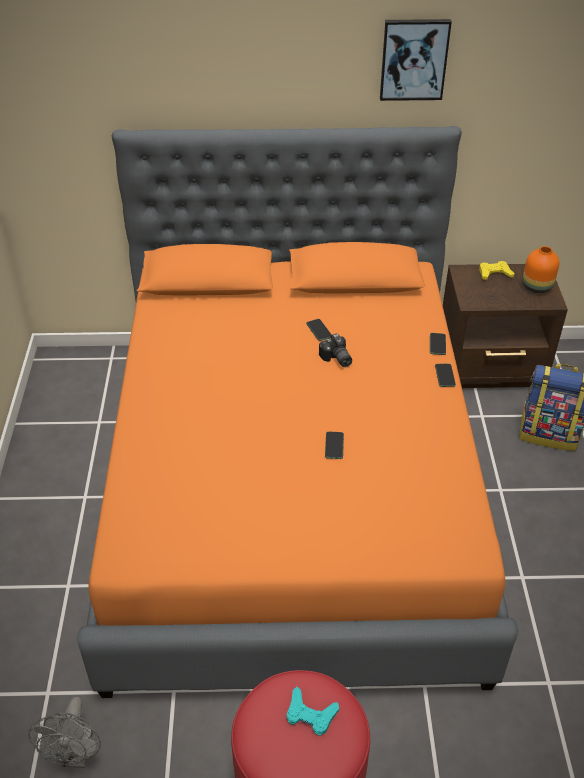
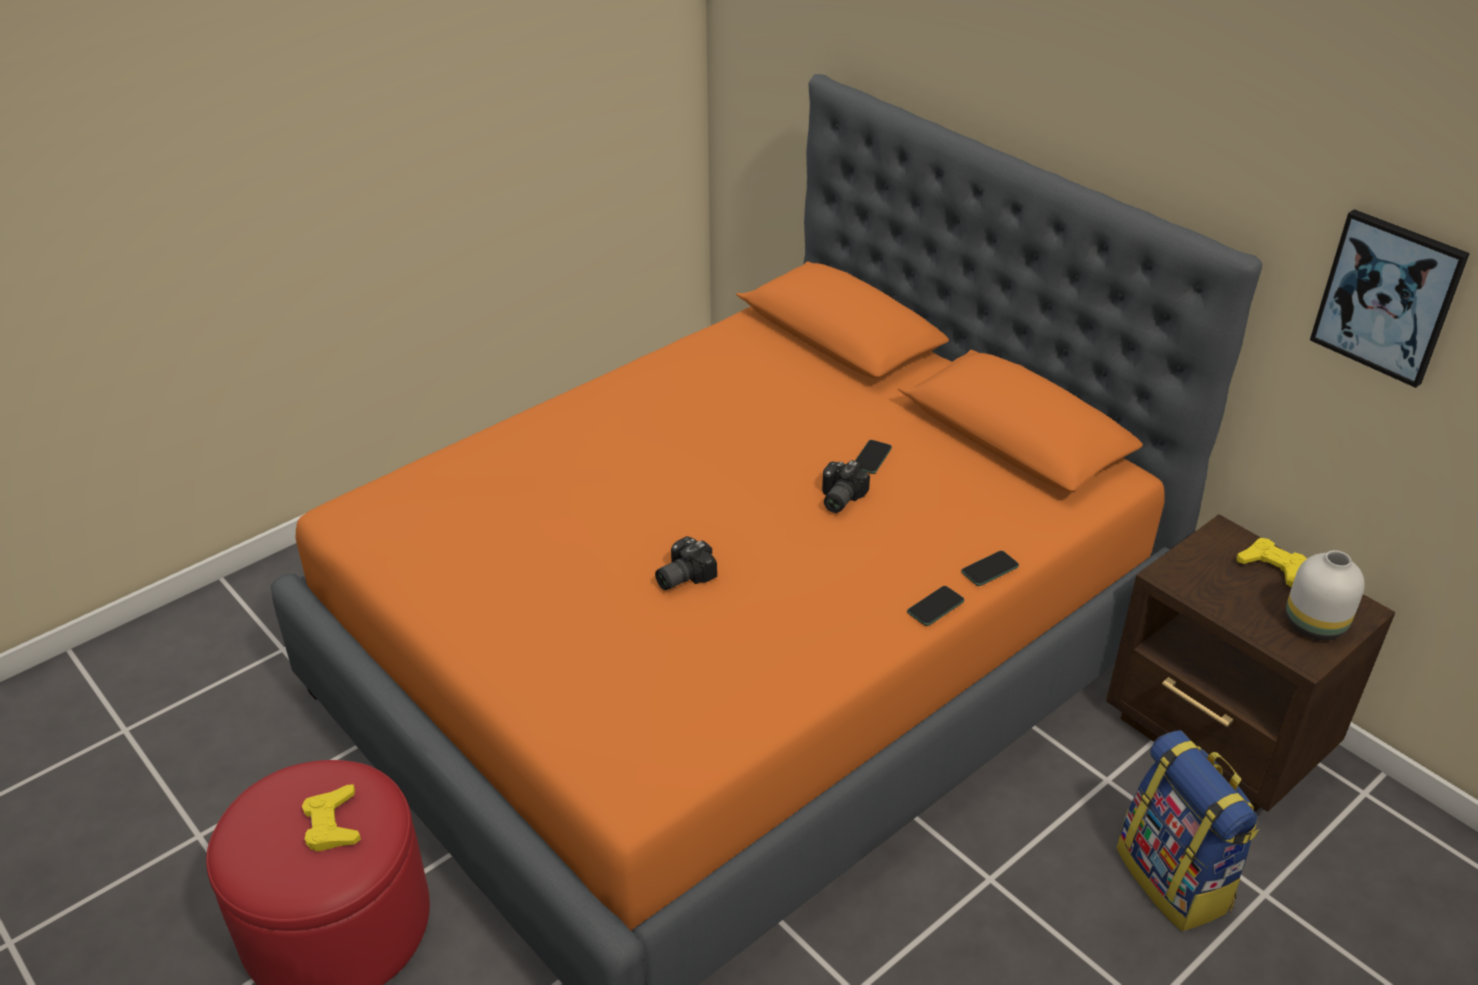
camera: 50 degrees right, 5 degrees down
(77, 755) = (228, 718): grey fan -> none
(310, 715) = (332, 824): turquoise game controller -> yellow game controller
(334, 446) = (681, 576): phone -> camera
(414, 59) = (1222, 114): picture -> picture (1388, 297)
(537, 286) = (1316, 624): orange vase -> white vase

